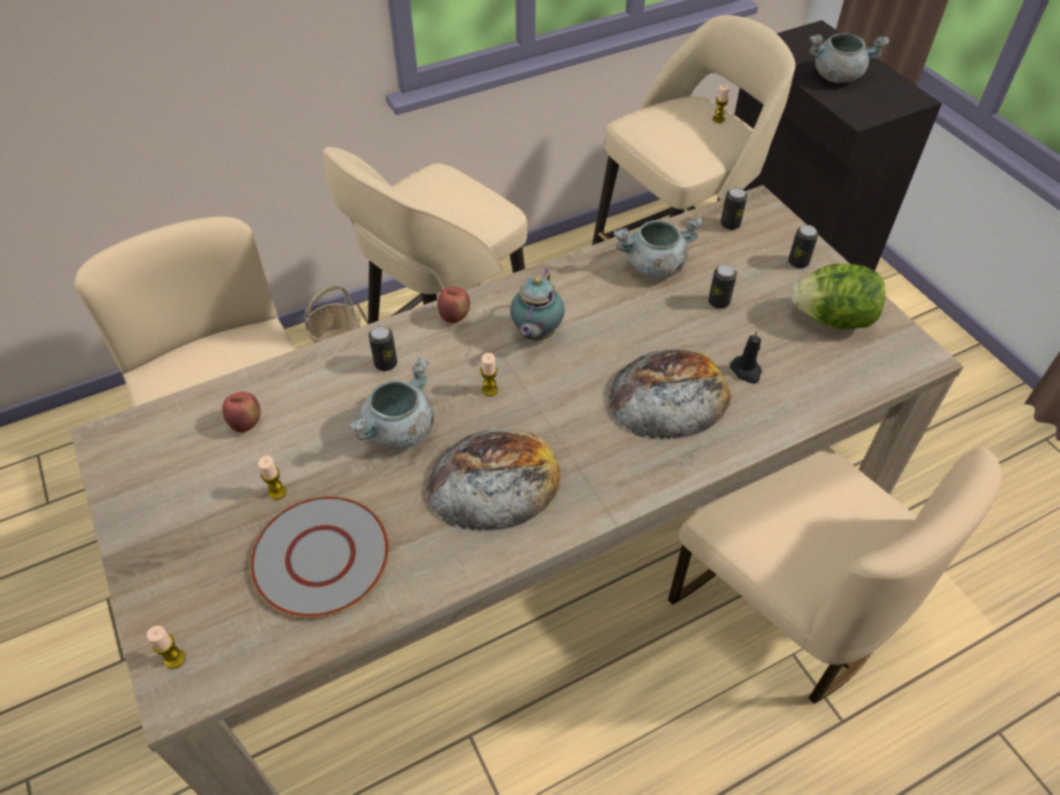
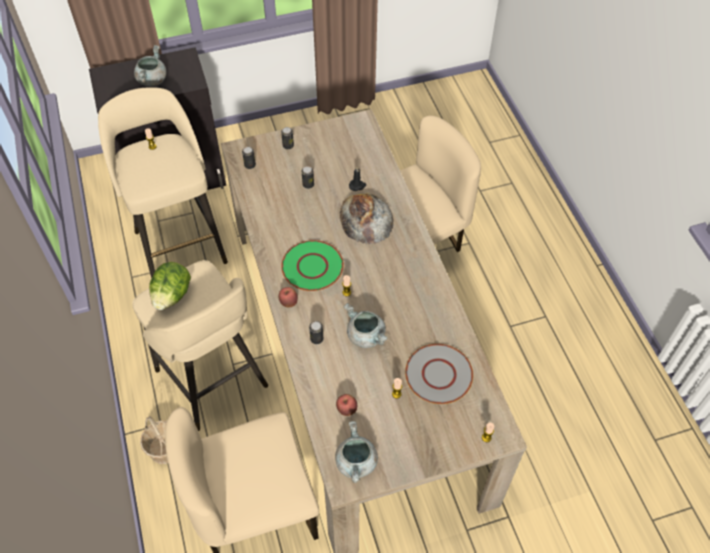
camera: 80 degrees left, 5 degrees up
(494, 479) = (404, 297): bread -> none
(535, 335) = (312, 267): teapot -> green plate
(654, 266) = (274, 205): grey cooking pot -> grey cooking pot (356, 463)
(832, 319) = (331, 144): lettuce -> lettuce (172, 295)

